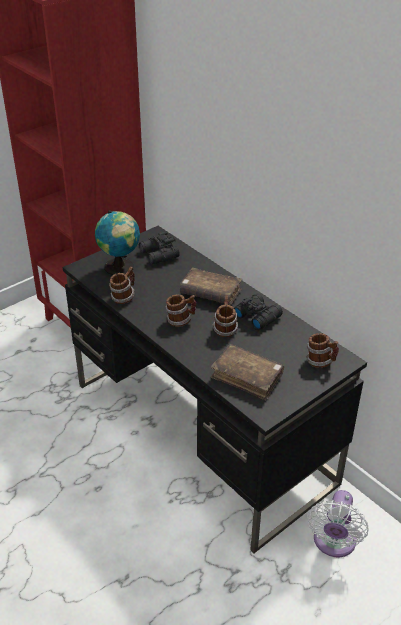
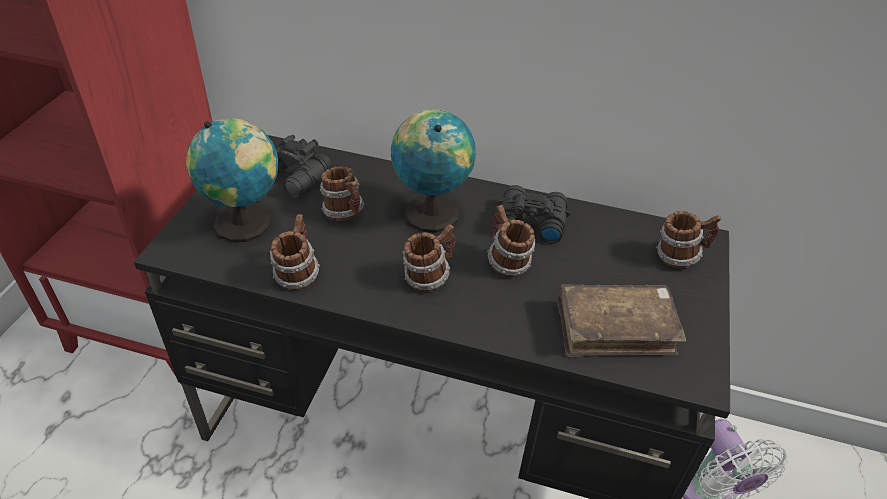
camera: 35 degrees left, 5 degrees up
(168, 279) = (345, 213): none -> mug
(210, 293) = (430, 211): brown book -> globe

